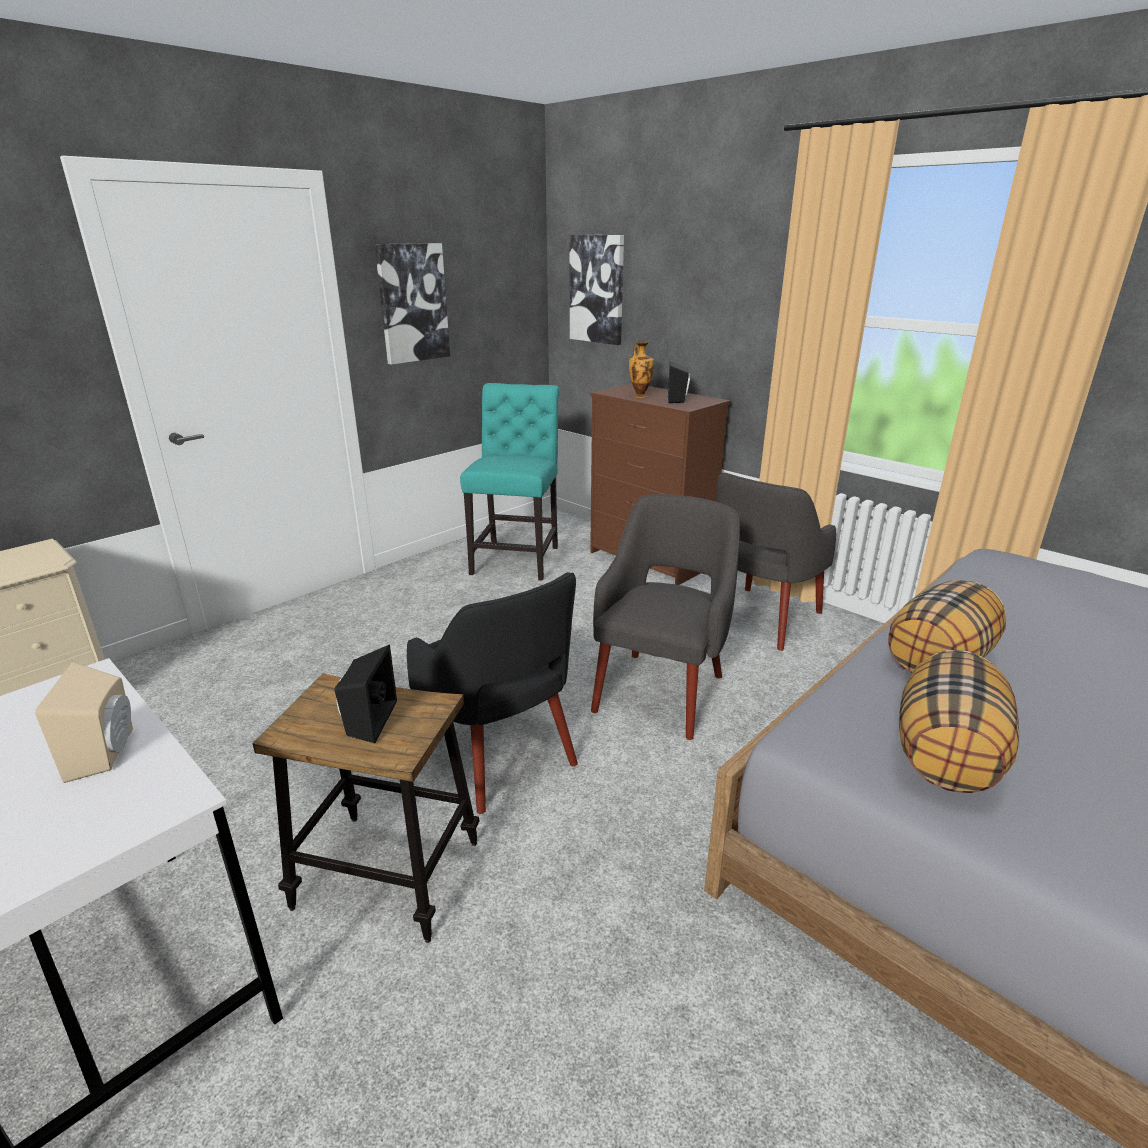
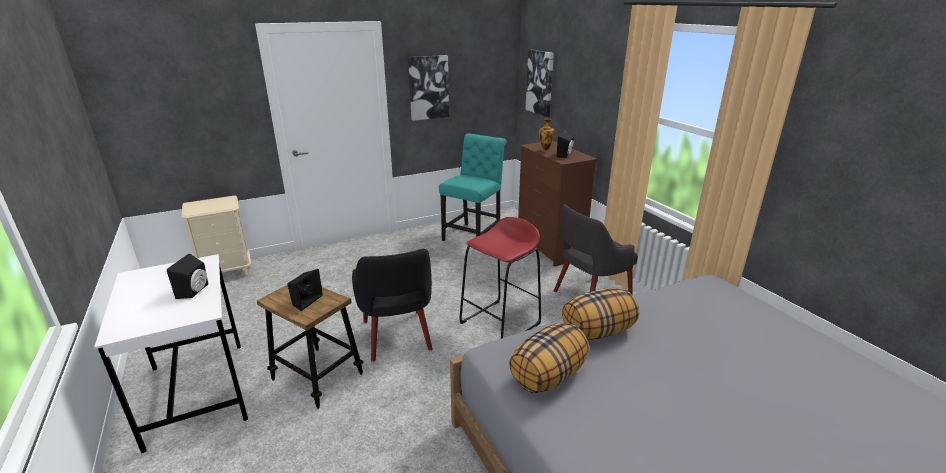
camera: 20 degrees right, 0 degrees up
(108, 752) = (195, 291): beige speaker -> black speaker
(660, 691) = (500, 323): grey armchair -> red stool

